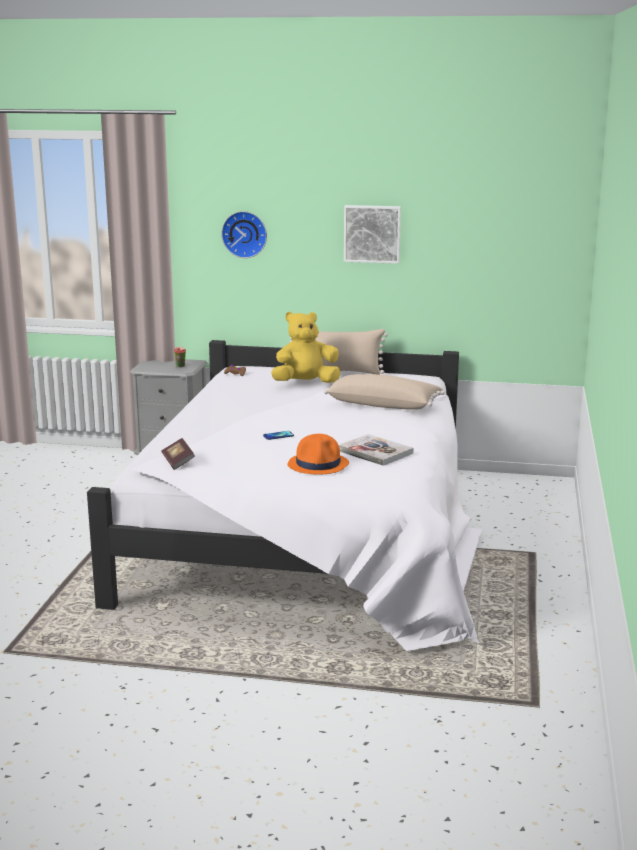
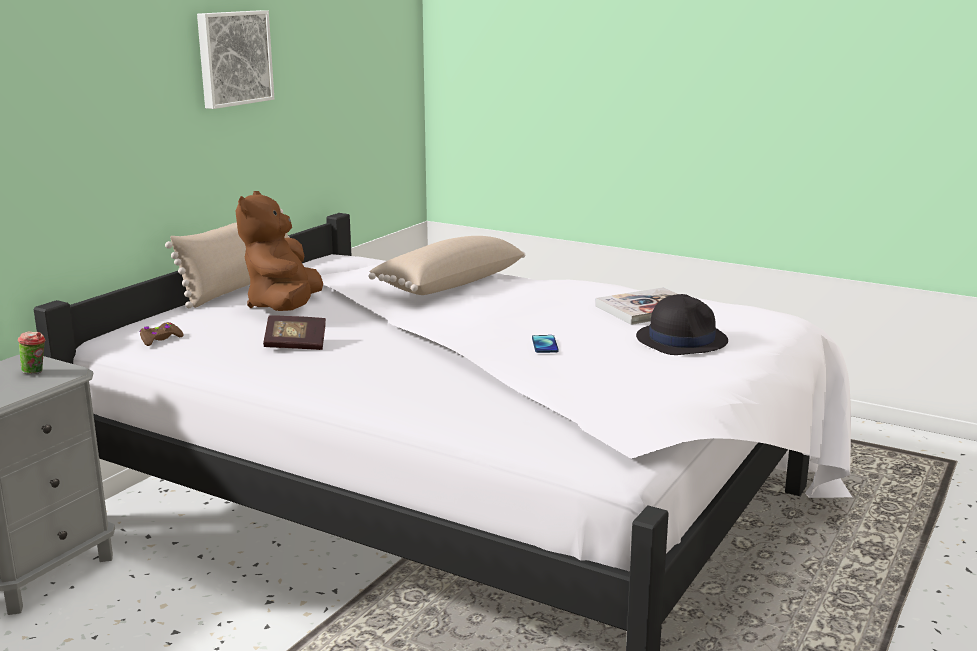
camera: 70 degrees left, 0 degrees up
(178, 462) = (623, 418): book -> book (295, 345)
(245, 234) = (58, 84): wall clock -> none
(305, 383) = (284, 307): yellow plush toy -> brown plush toy
(318, 464) = (681, 340): orange hat -> black hat

